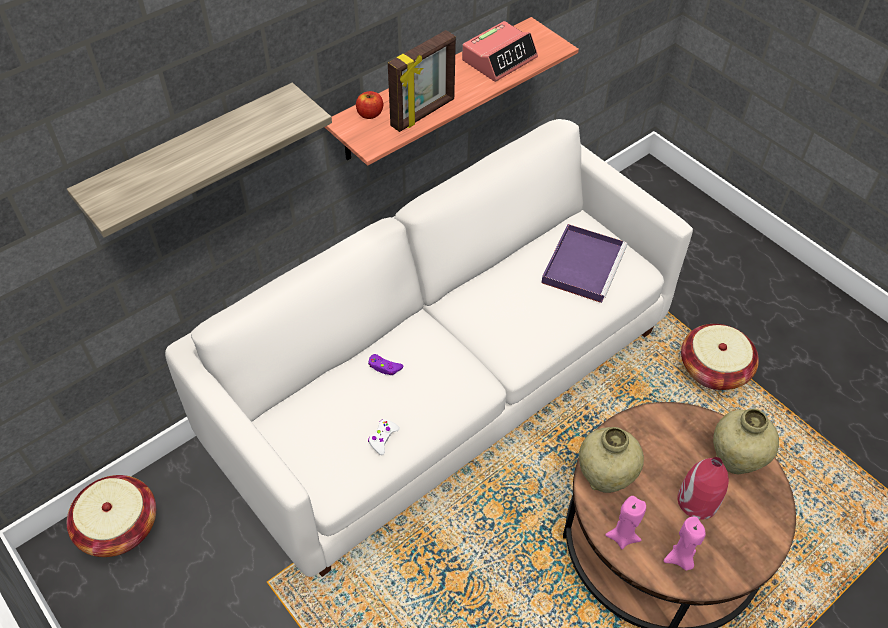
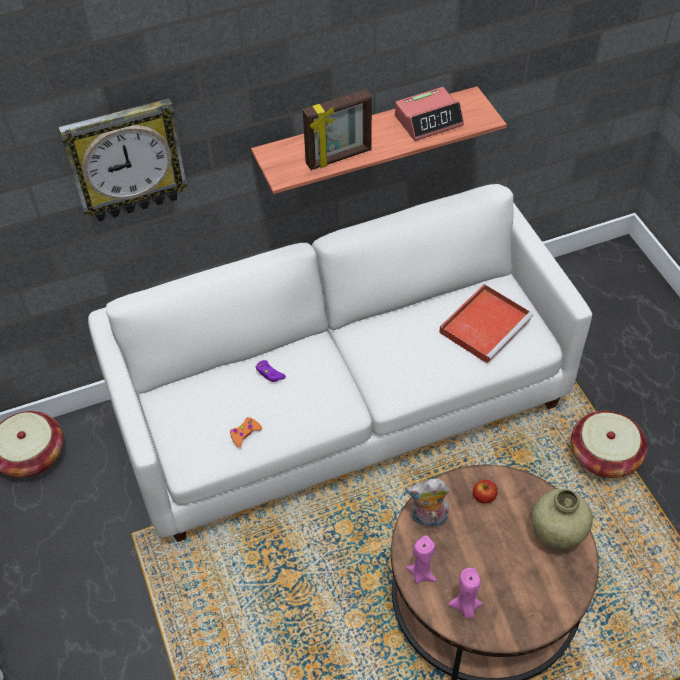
camera: 20 degrees right, 0 degrees up
(192, 159) = (126, 160): shelf -> wall clock
(370, 114) = (293, 149): apple -> apple (483, 496)
(383, 438) = (245, 433): white game controller -> orange game controller
(583, 264) = (485, 324): purple tray -> red tray
(605, 477) = (428, 519): beige vase -> plush toy
(697, 501) = (504, 562): red vase -> none

